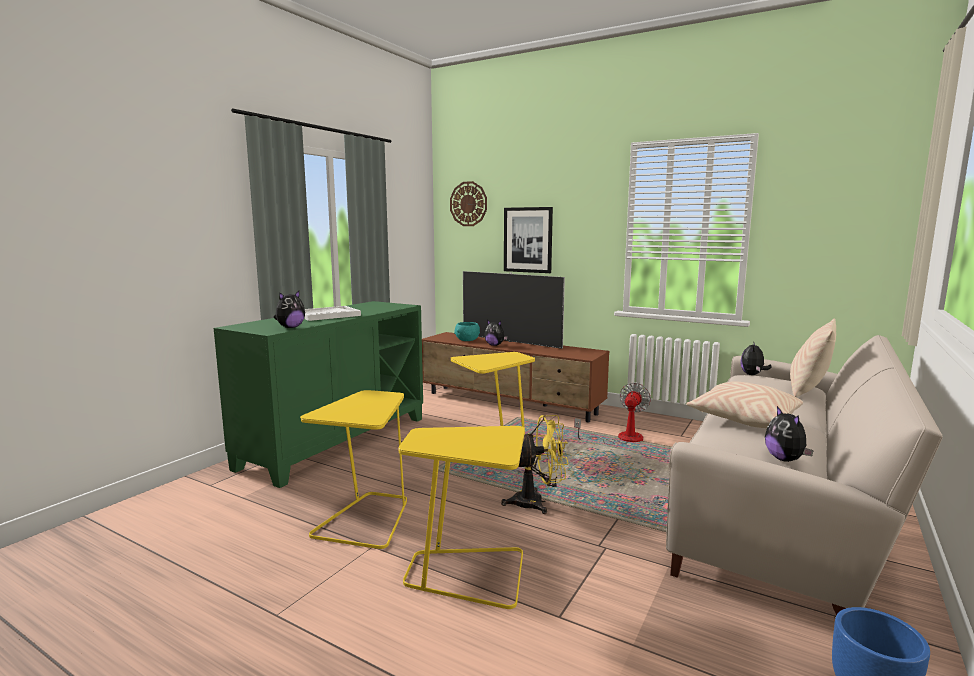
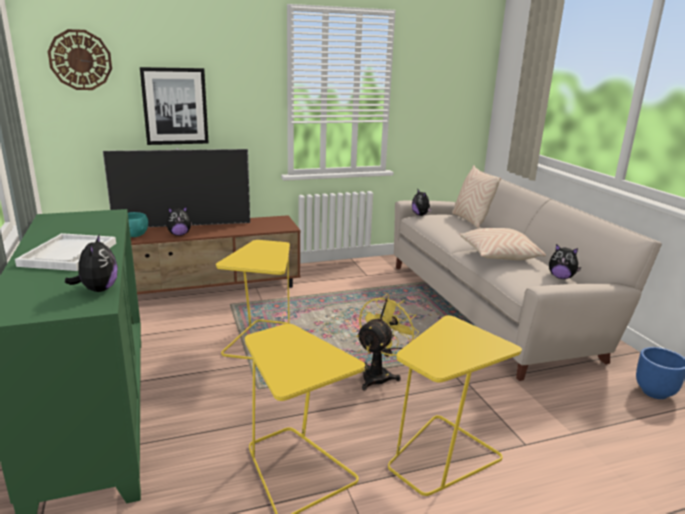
camera: 50 degrees left, 10 degrees up
(621, 438) = (338, 293): fan -> none

